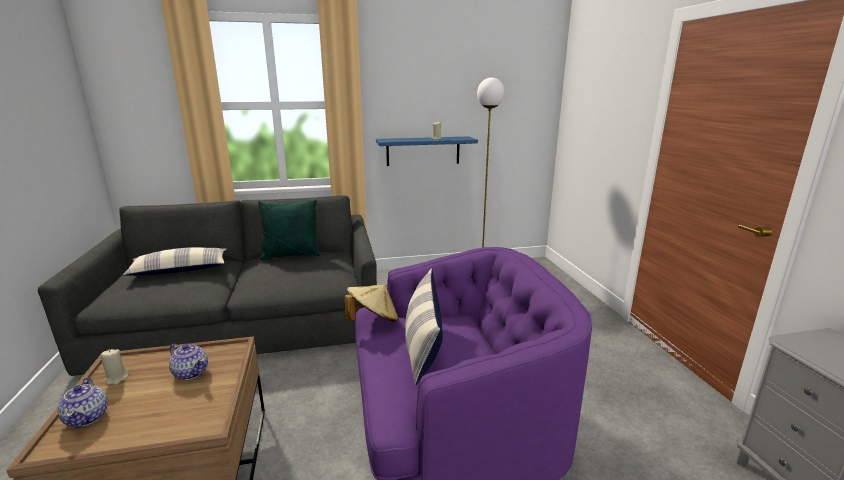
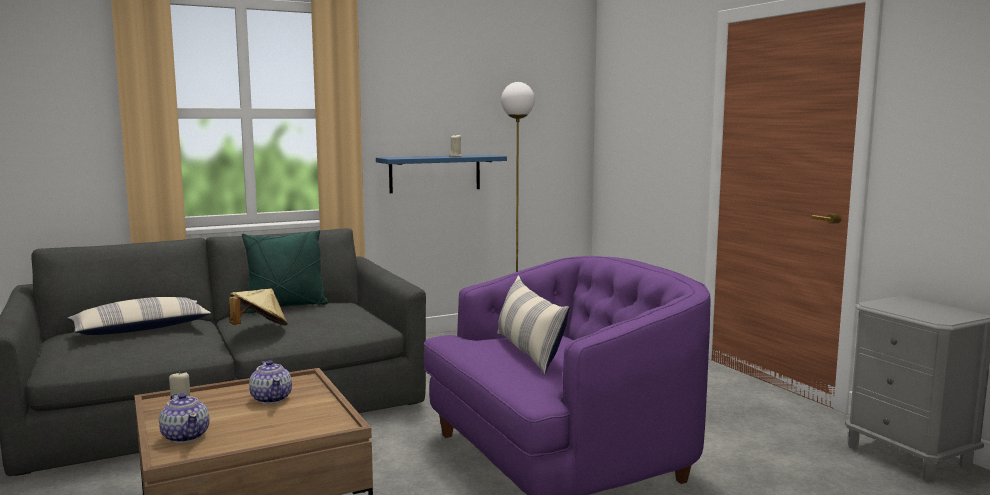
camera: 15 degrees left, 10 degrees down
(191, 372) = (271, 398): teapot -> teapot turned 45 degrees clockwise
(373, 321) = (457, 342): beige hat -> beige hat (259, 329)

